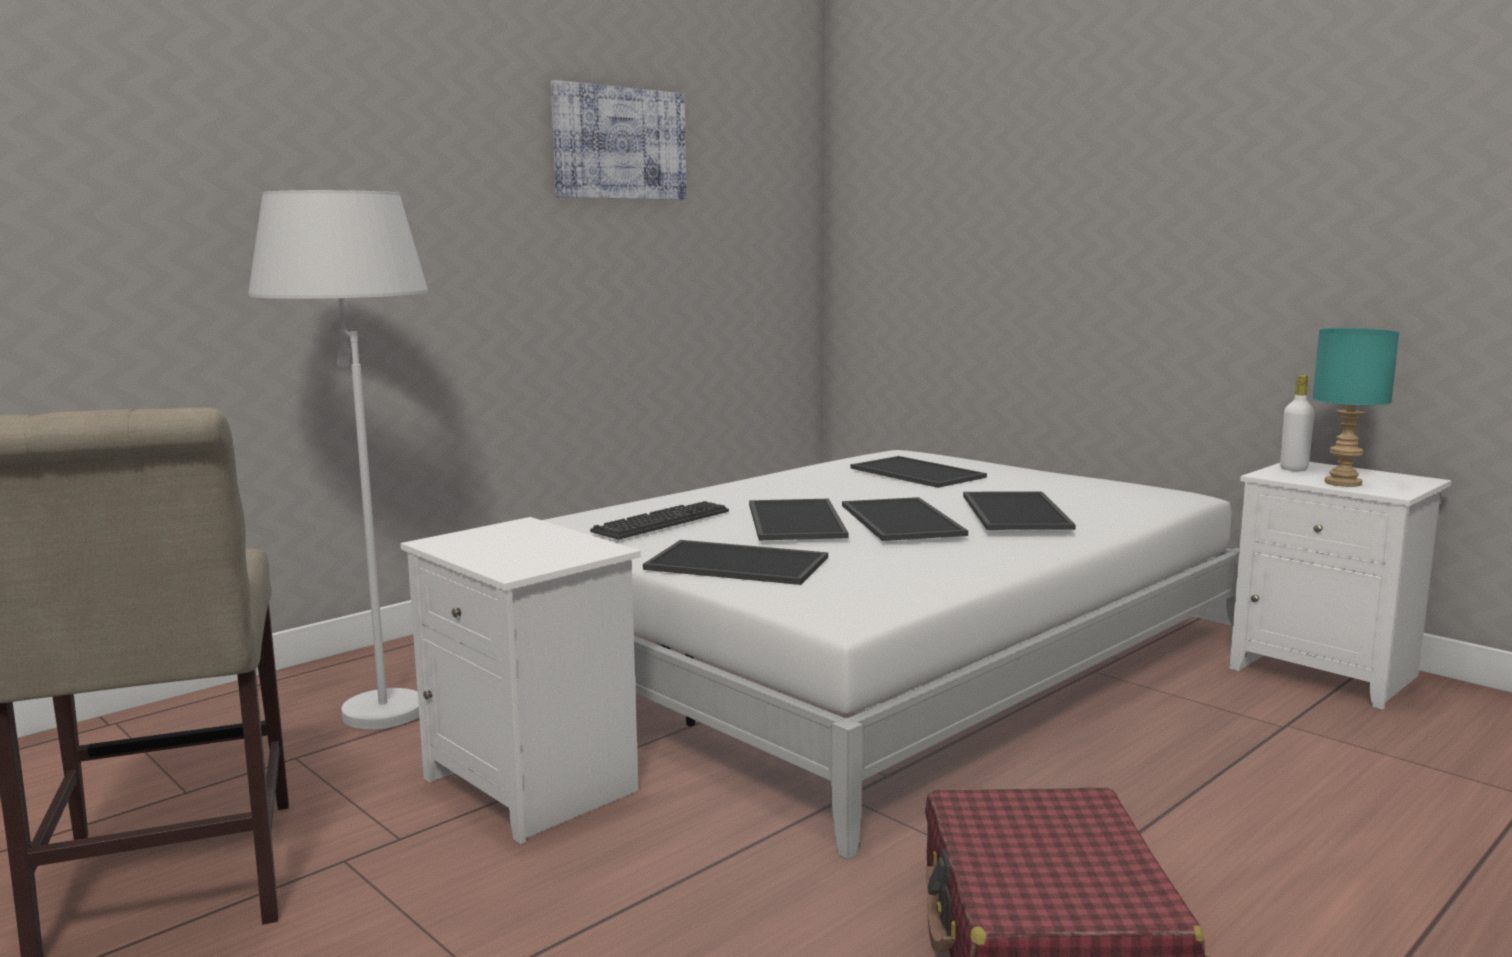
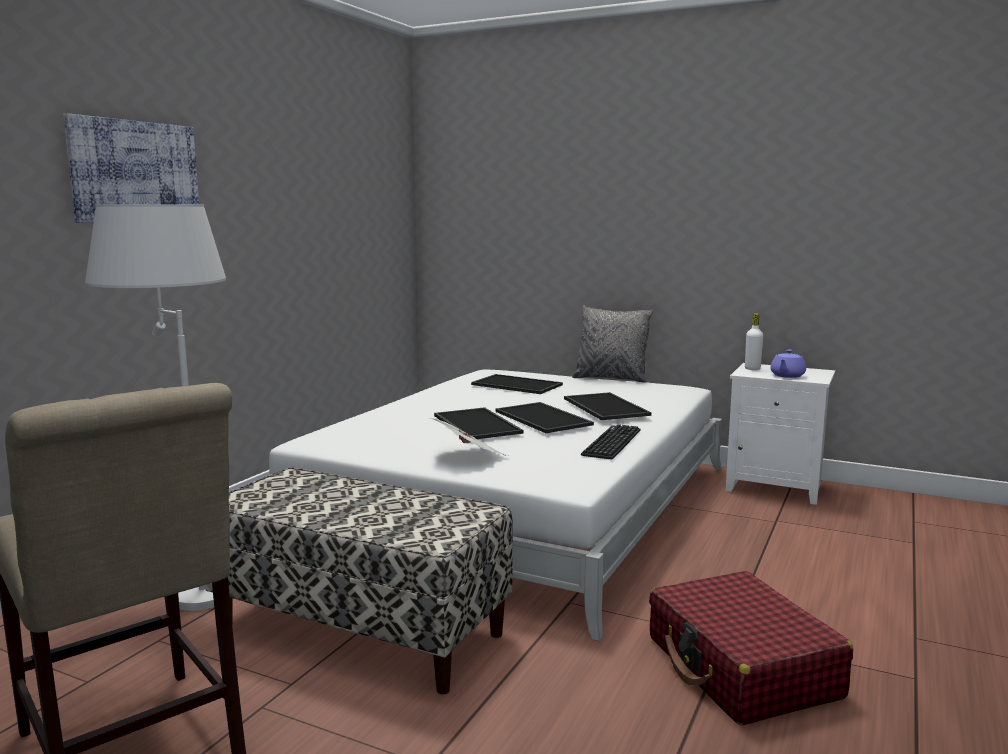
camera: 20 degrees left, 0 degrees up
(535, 785) = (361, 629): white nightstand -> bench
(619, 143) = (298, 162): picture -> picture (135, 171)
(661, 522) = (386, 433): keyboard -> keyboard (612, 443)
(739, 563) = (469, 457): tray -> newspaper
(1073, 474) = (610, 379): none -> grey pillow
(1344, 483) = (787, 376): turquoise table lamp -> purple teapot

